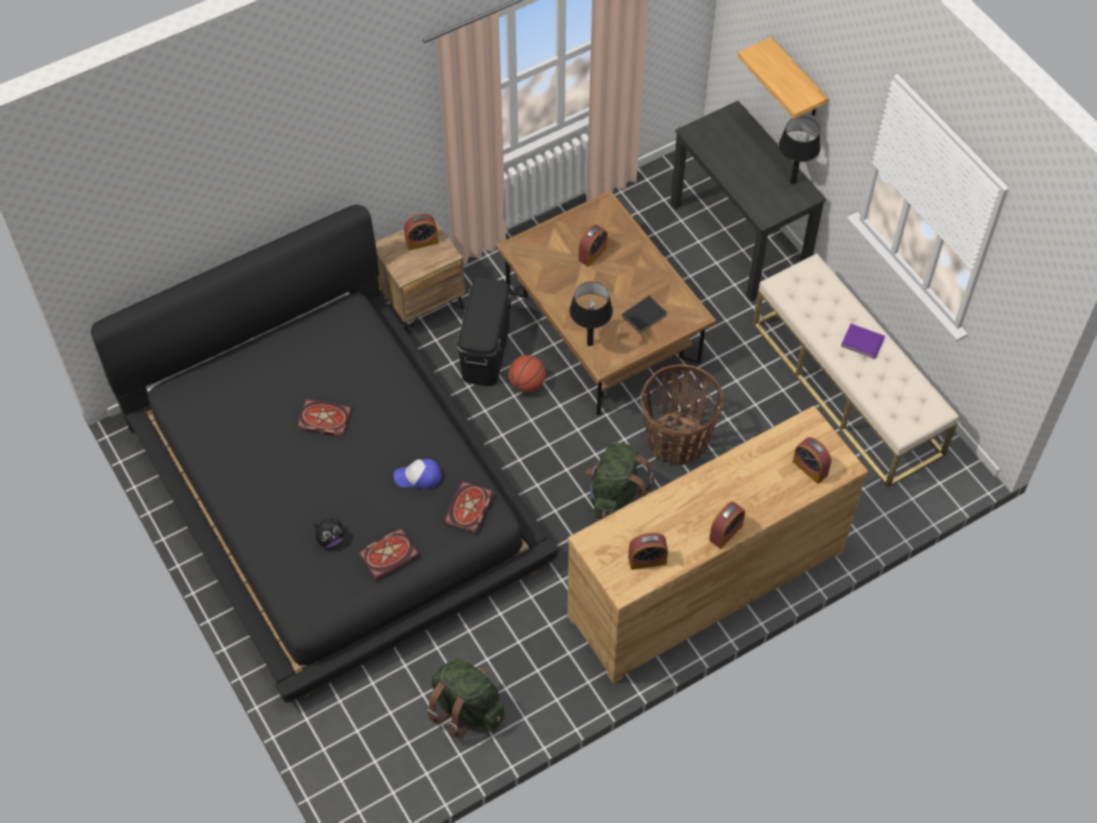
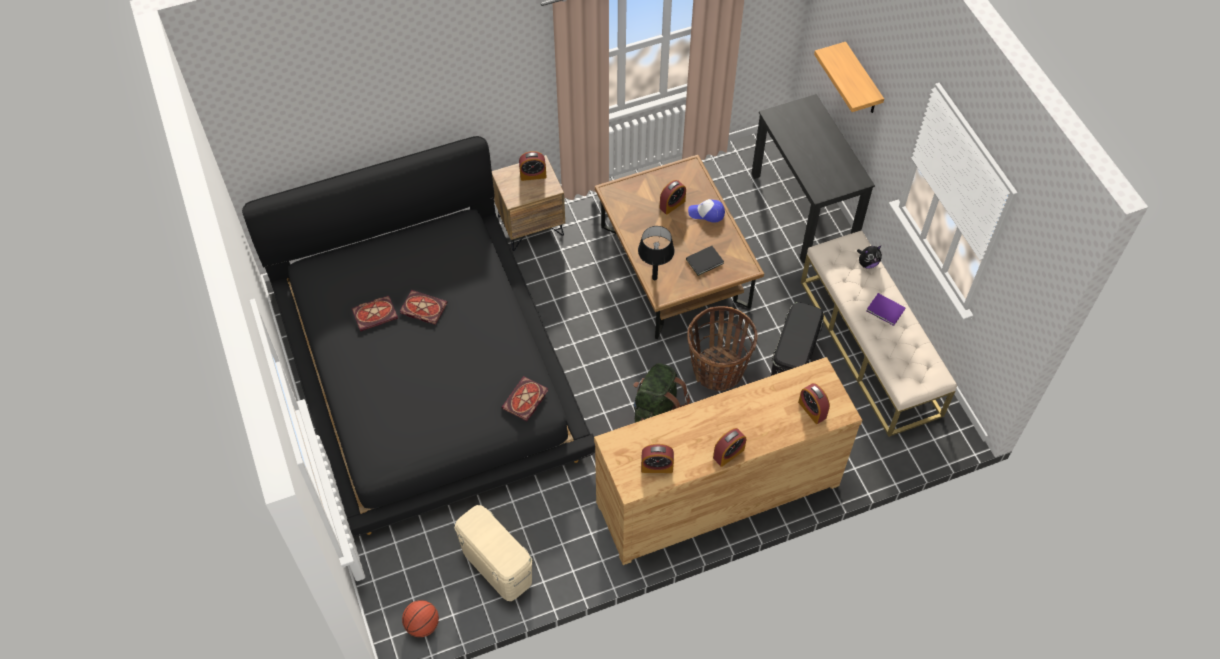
camera: 10 degrees right, 0 degrees up
(330, 539) = (406, 408): plush toy -> plush toy (867, 263)
(389, 553) = (452, 427): book -> book (376, 313)
(418, 477) = (489, 367): cap -> cap (706, 213)
(466, 708) = (496, 566): green backpack -> beige storage box
(486, 351) = (574, 273): black storage box -> black storage box (792, 365)
(527, 384) = (603, 304): basketball -> basketball (422, 625)
(793, 181) = (849, 167): black table lamp -> none

